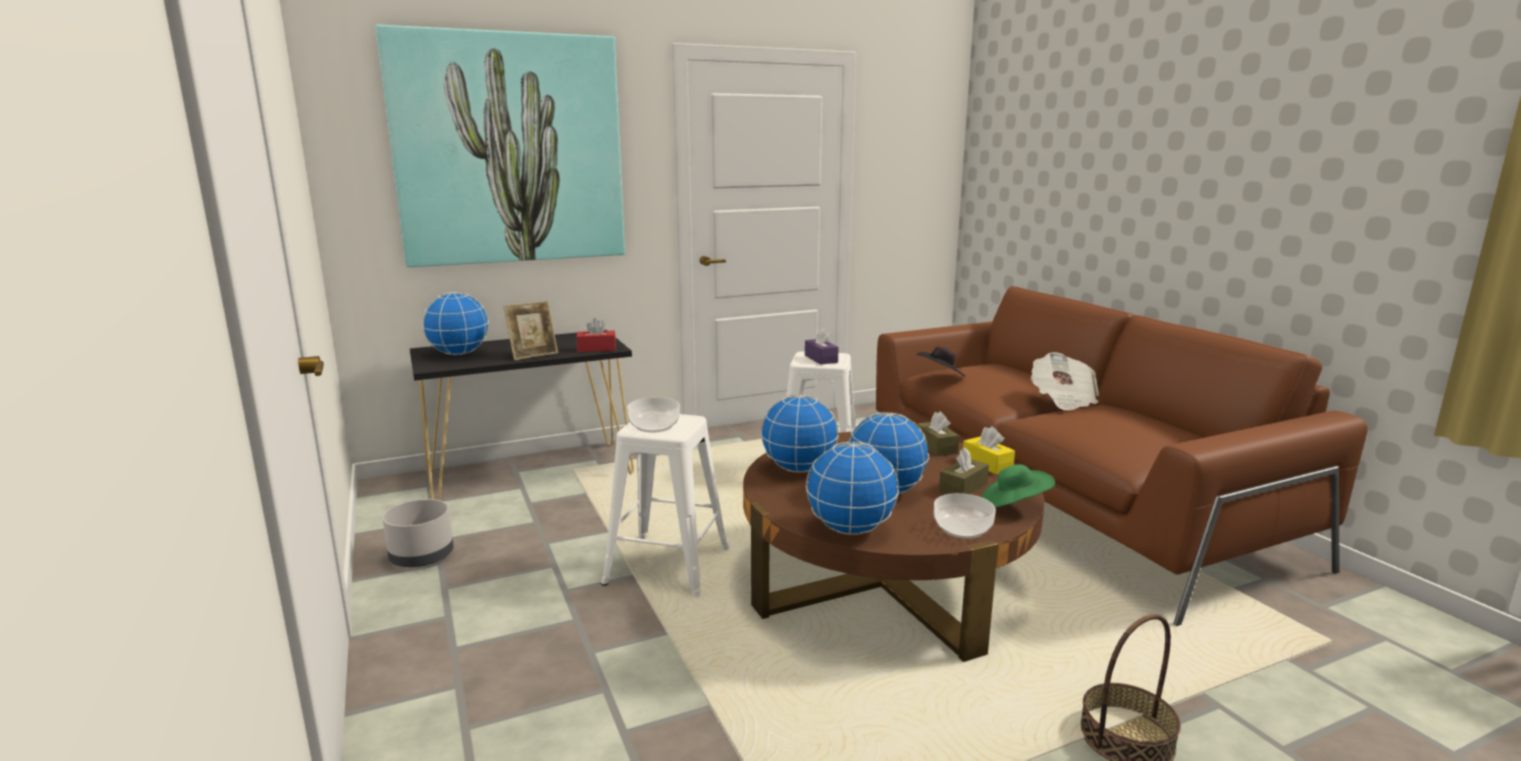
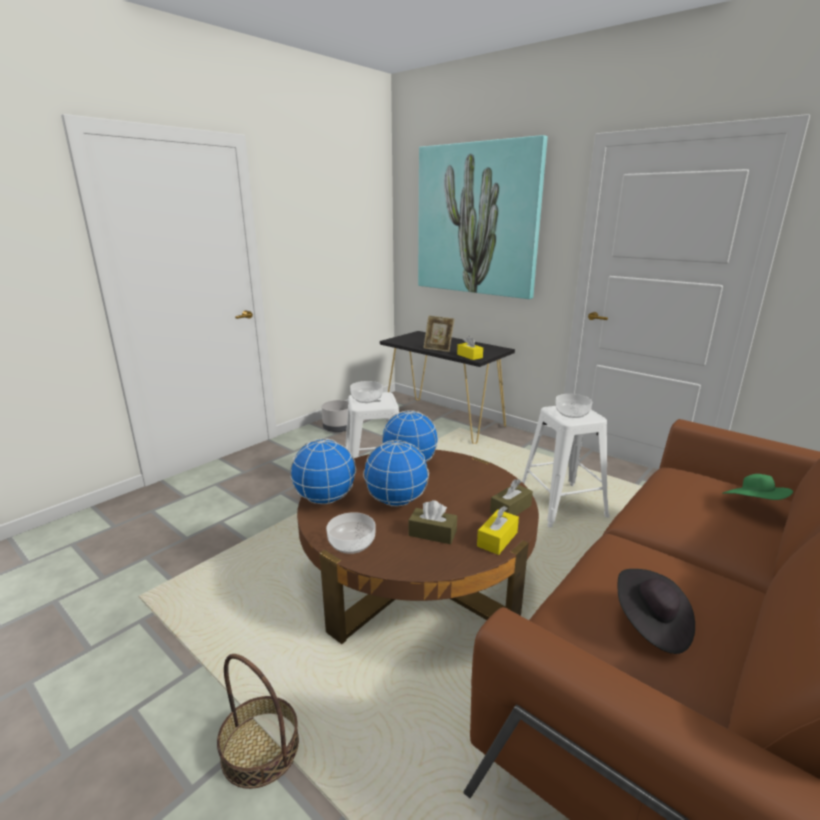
camera: 65 degrees right, 5 degrees up
(459, 354) = (420, 338): globe -> none
(596, 349) = (469, 356): red tissue box -> yellow tissue box
(821, 359) = (572, 413): purple tissue box -> bowl
(940, 375) = (664, 474): black hat -> black hat (651, 624)
(1013, 505) = (414, 563): green hat -> green hat (753, 505)
(1062, 399) = (703, 554): newspaper -> none

